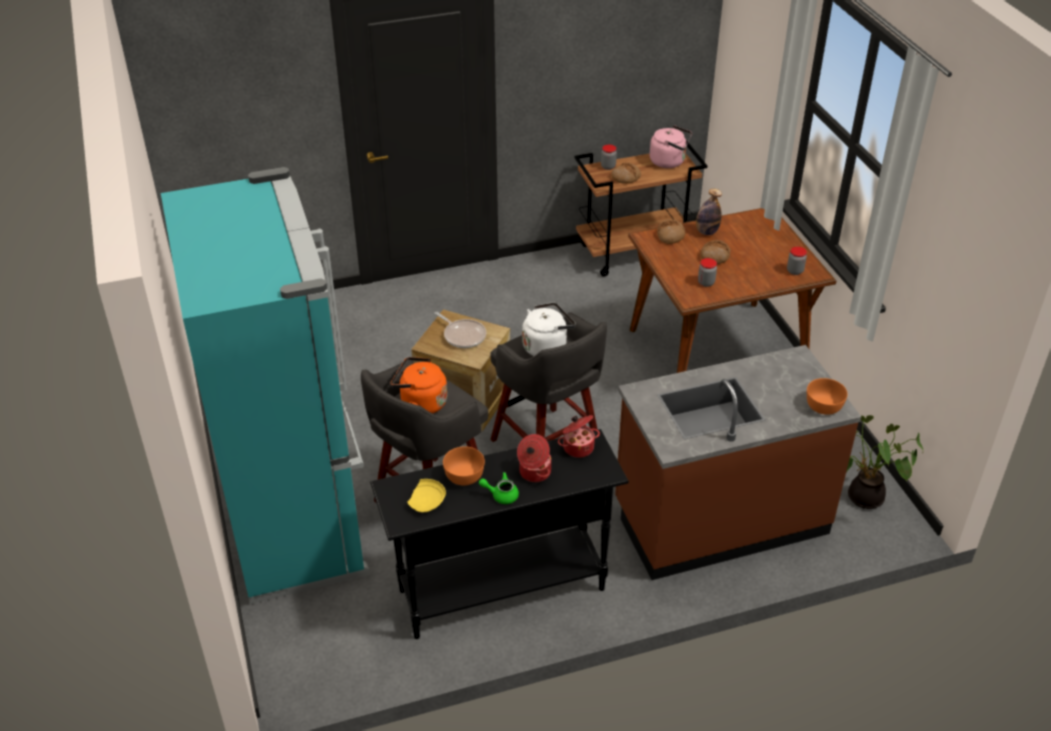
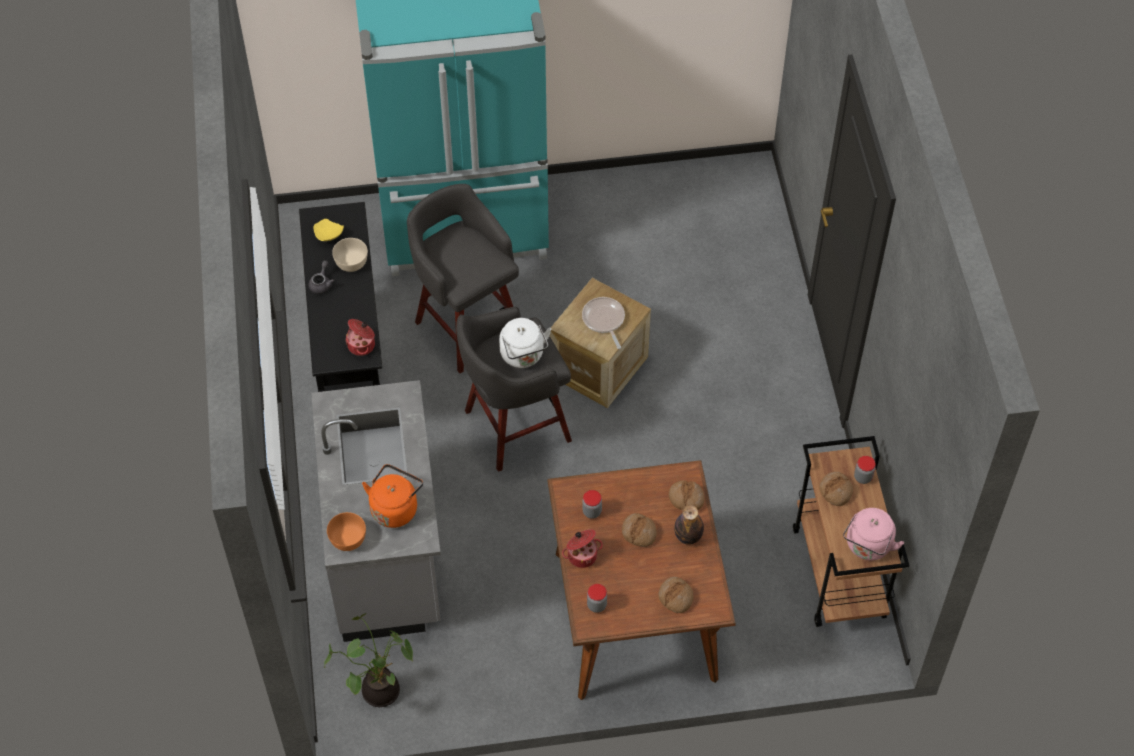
camera: 100 degrees right, 15 degrees up
(420, 403) = (466, 251): orange kettle -> orange kettle (395, 507)
(463, 335) = (604, 320): frying pan -> frying pan turned 105 degrees clockwise
(463, 475) = (351, 261): orange bowl -> beige bowl
(501, 495) = (321, 284): green teapot -> grey teapot
(534, 472) = (341, 309): cooking pot -> cooking pot (582, 555)
(720, 518) = (387, 552): brown counter -> grey counter
(765, 233) = (676, 597): none -> bread

